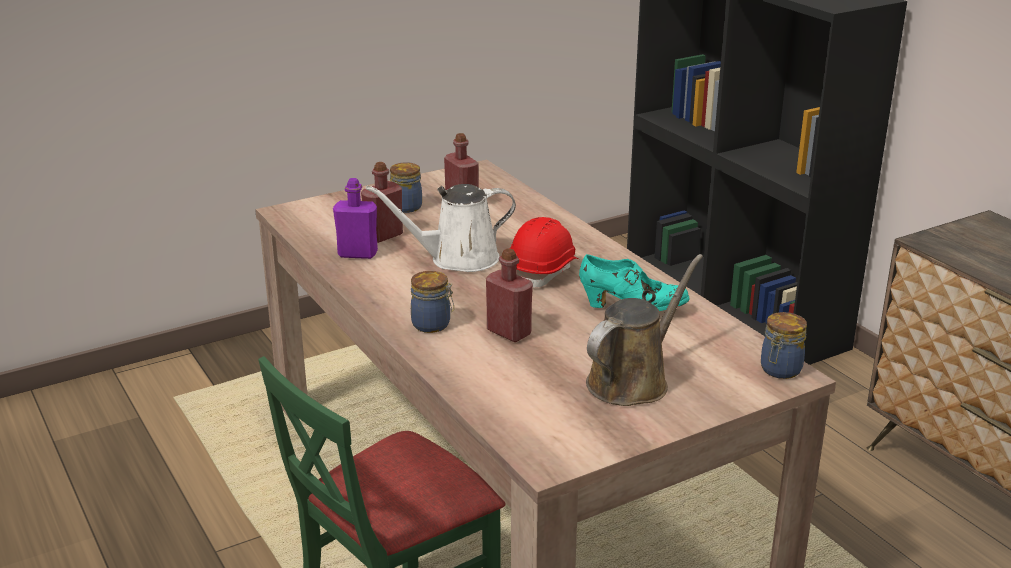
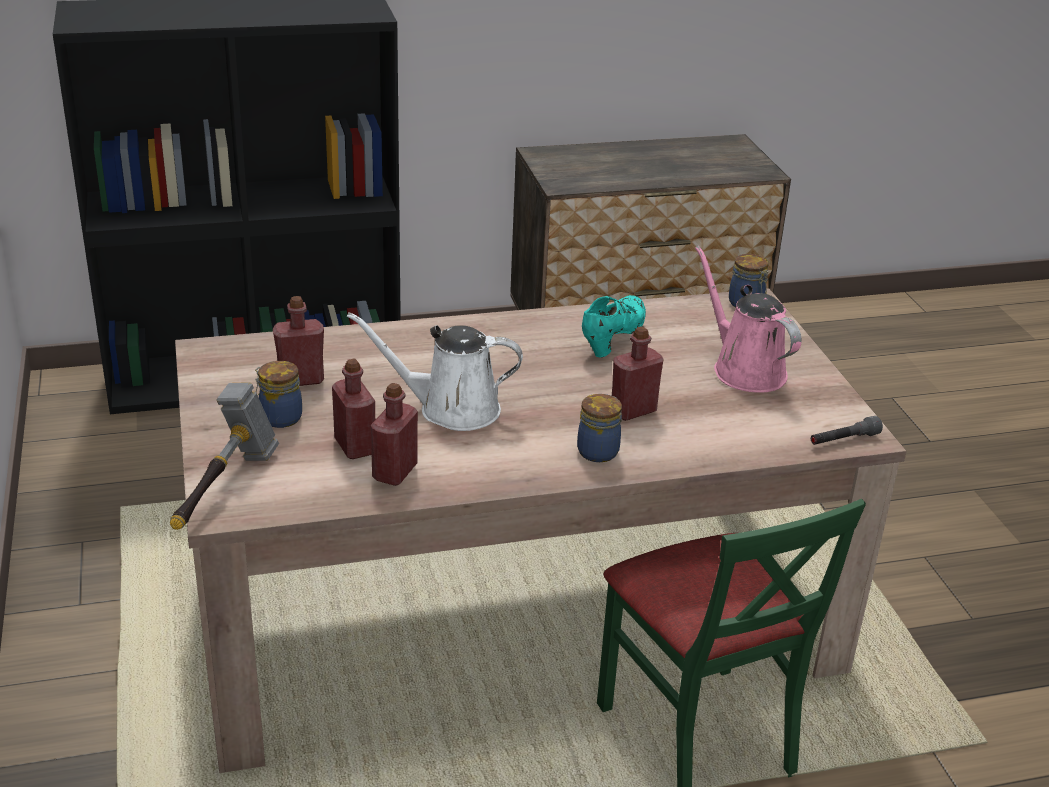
camera: 75 degrees left, 5 degrees up
(309, 208) = (224, 490): none -> hammer
(357, 254) = (395, 472): purple bottle -> red bottle
(457, 259) = (451, 409): white watering can -> white watering can turned 90 degrees clockwise
(531, 449) = (843, 440): none -> grey flashlight
(544, 271) = (511, 366): red hard hat -> none
(632, 380) = (744, 369): brown watering can -> pink watering can

